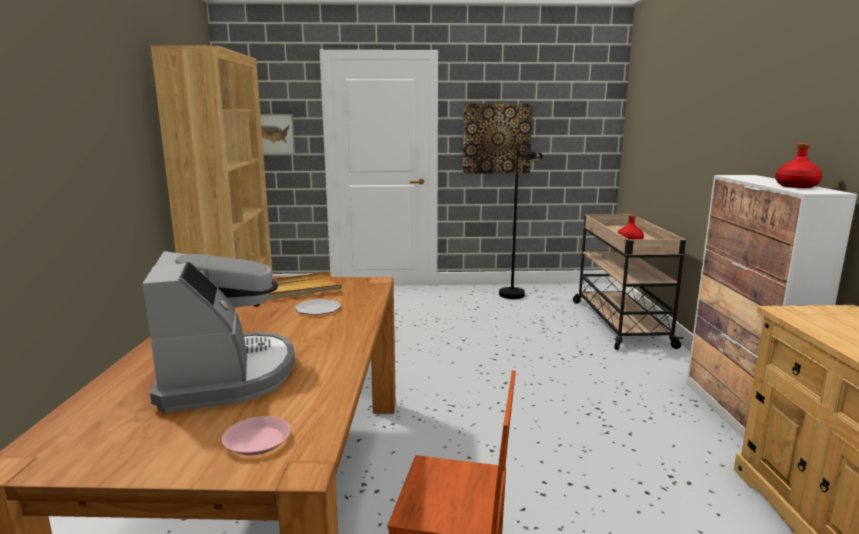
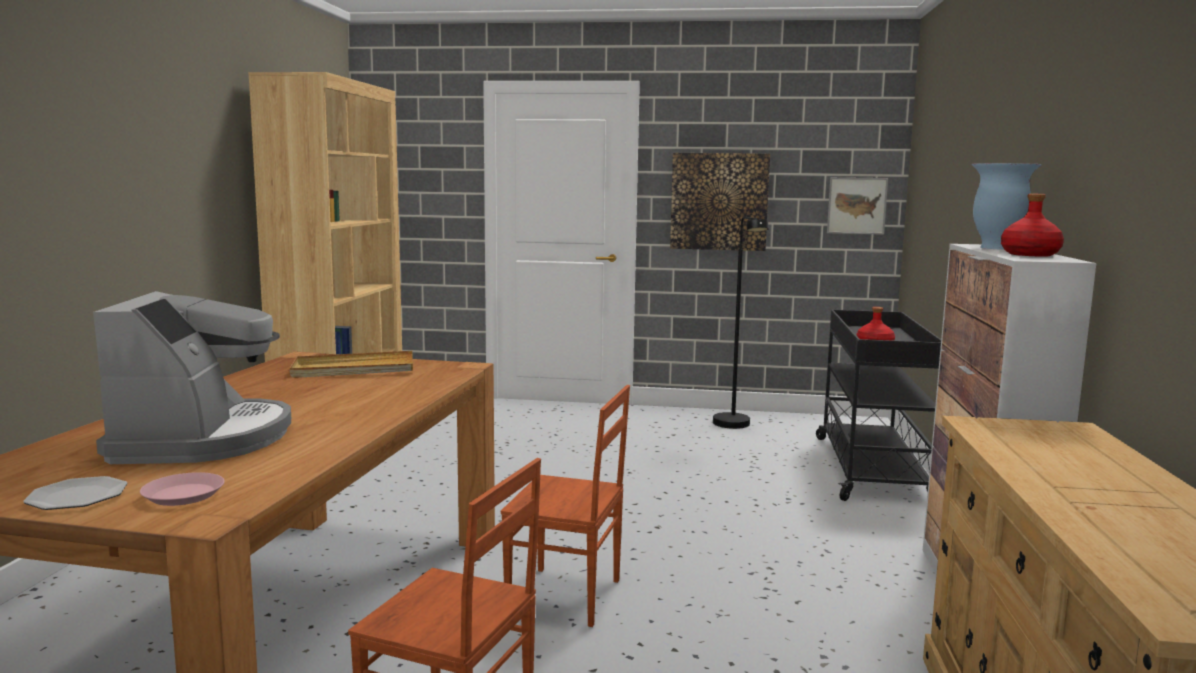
camera: 10 degrees right, 5 degrees down
(274, 134) = (421, 189): picture -> picture (856, 205)
(318, 309) = (368, 388): plate -> plate (78, 496)
(472, 449) = (566, 597): none -> brown chair
(619, 322) = (870, 468): beige cart -> black cart
(756, 179) = (996, 248): none -> vase

